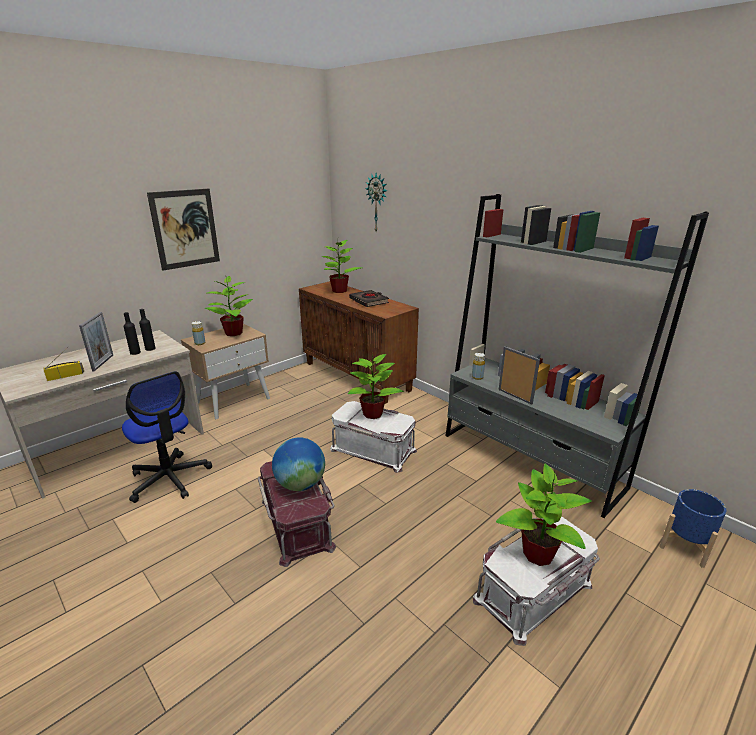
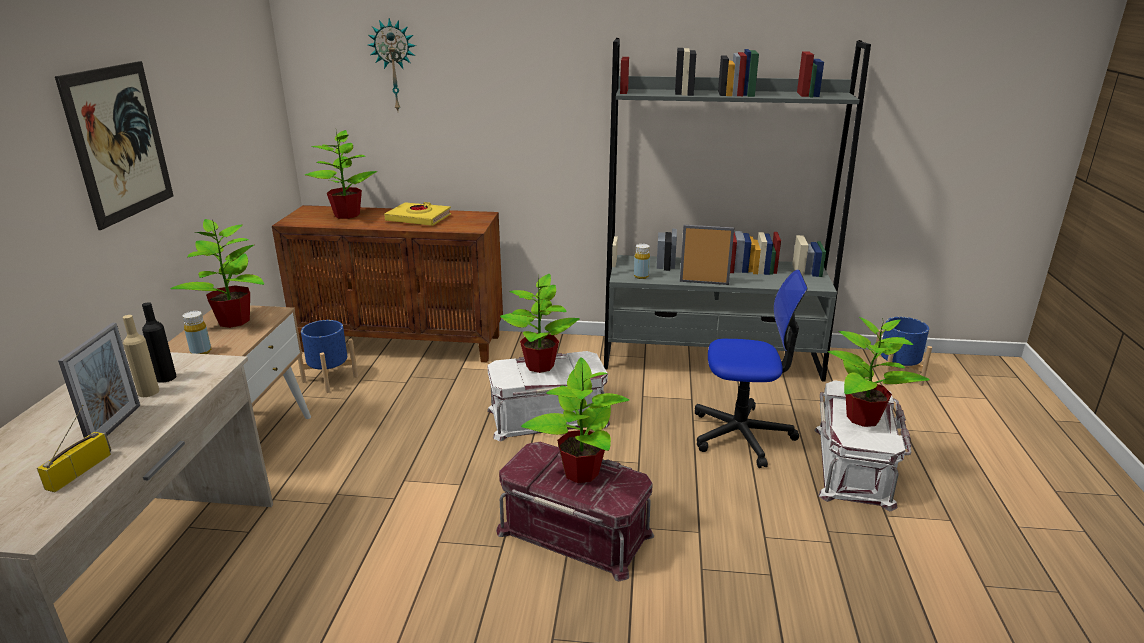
camera: 40 degrees left, 0 degrees up
(103, 363) = (115, 426): picture frame -> picture frame turned 45 degrees clockwise
(135, 352) = (148, 392): black bottle -> beige bottle
(169, 479) = (314, 583): office chair -> office chair (741, 435)
(300, 485) = (580, 471): globe -> potted plant
(301, 382) = (329, 379): none -> blue planter
(369, 301) = (419, 218): black book -> yellow book

